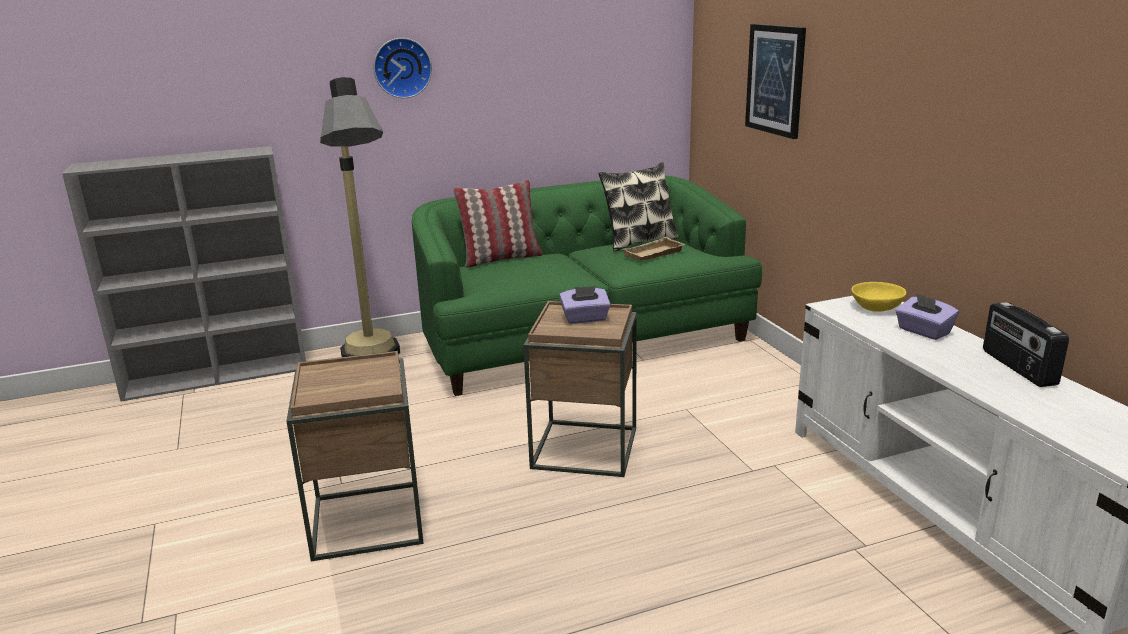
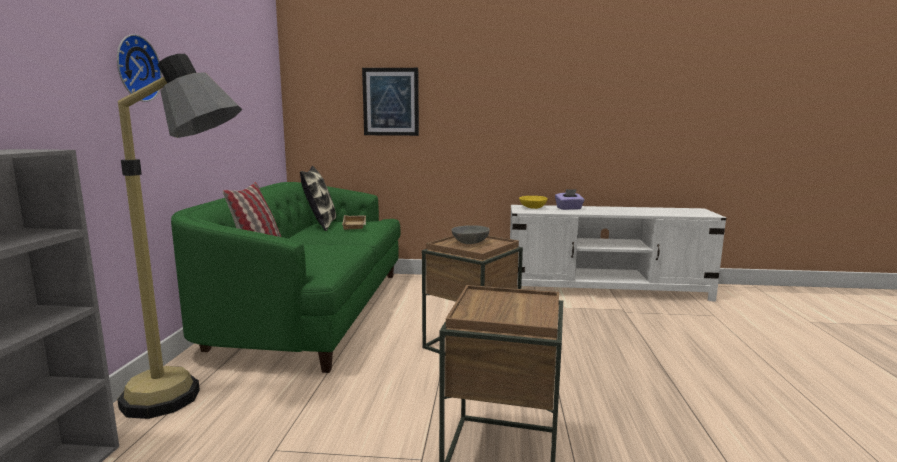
camera: 65 degrees left, 10 degrees down
(585, 319) = (469, 242): purple tissue box -> grey bowl
(1017, 367) = (618, 208): radio -> none

